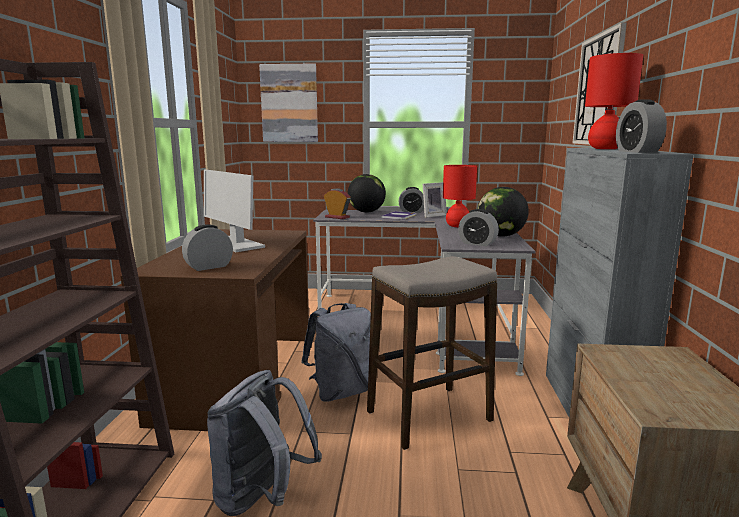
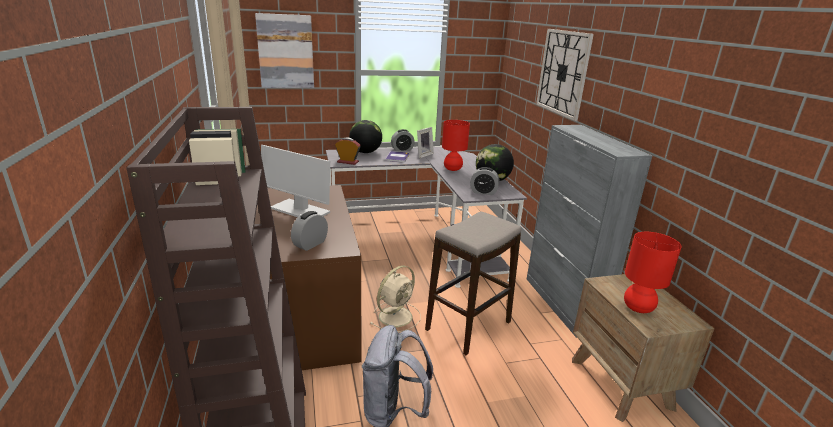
camera: 20 degrees left, 10 degrees up
(341, 392) = (396, 316): grey backpack -> beige fan
(605, 148) = (583, 133): red table lamp -> red table lamp (637, 307)
(637, 151) = (616, 149): alarm clock -> none

